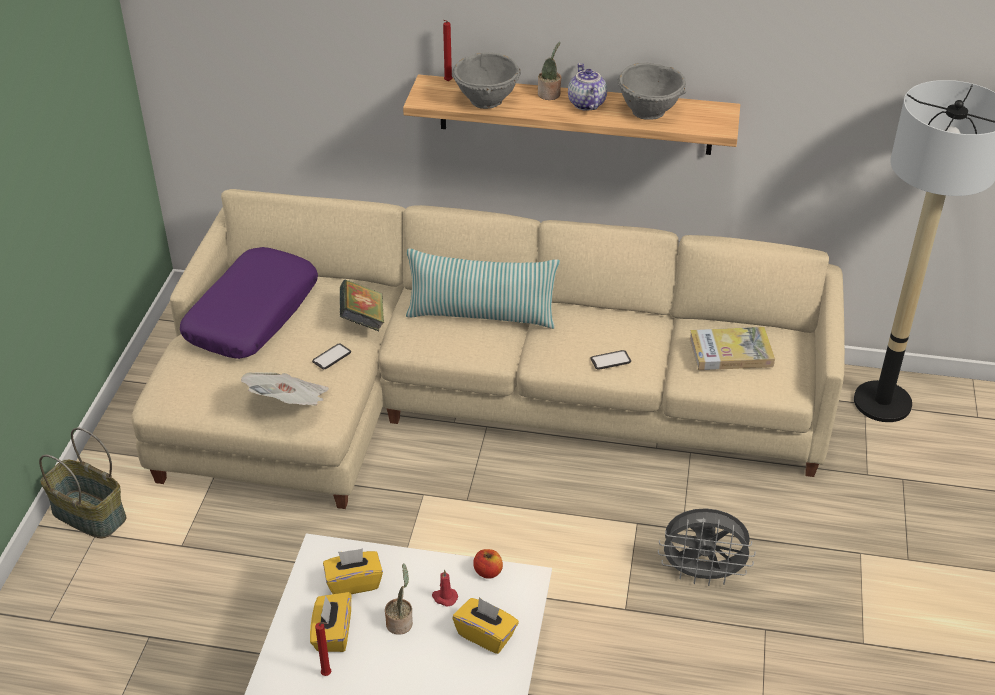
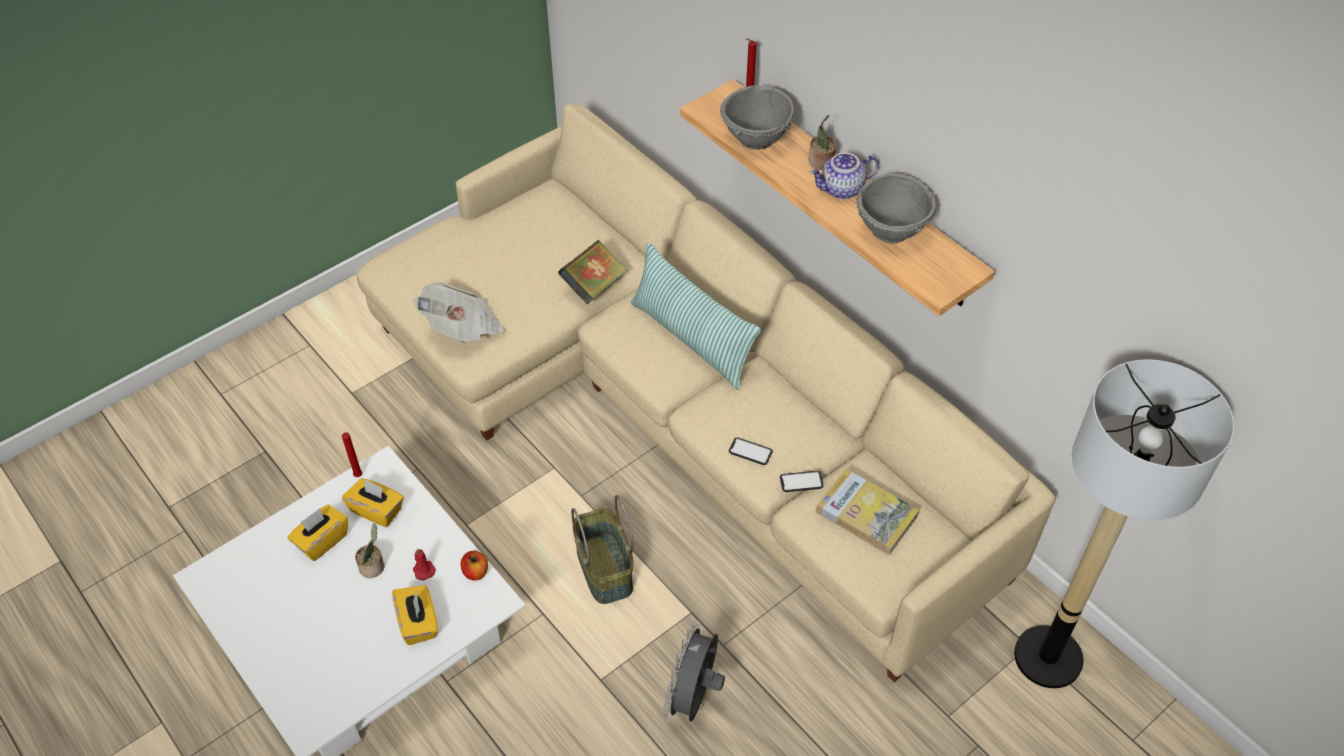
camera: 40 degrees right, 10 degrees up
(88, 515) = (318, 326): basket -> basket (603, 568)
(252, 315) = (518, 230): purple pillow -> none
(327, 675) = (286, 571): red candle -> red candle (358, 477)
(331, 357) = (535, 305): phone -> phone (801, 482)
(585, 104) = (842, 190): teapot -> teapot turned 135 degrees counterclockwise
(702, 574) = (694, 697): grey fan -> grey fan turned 60 degrees clockwise

